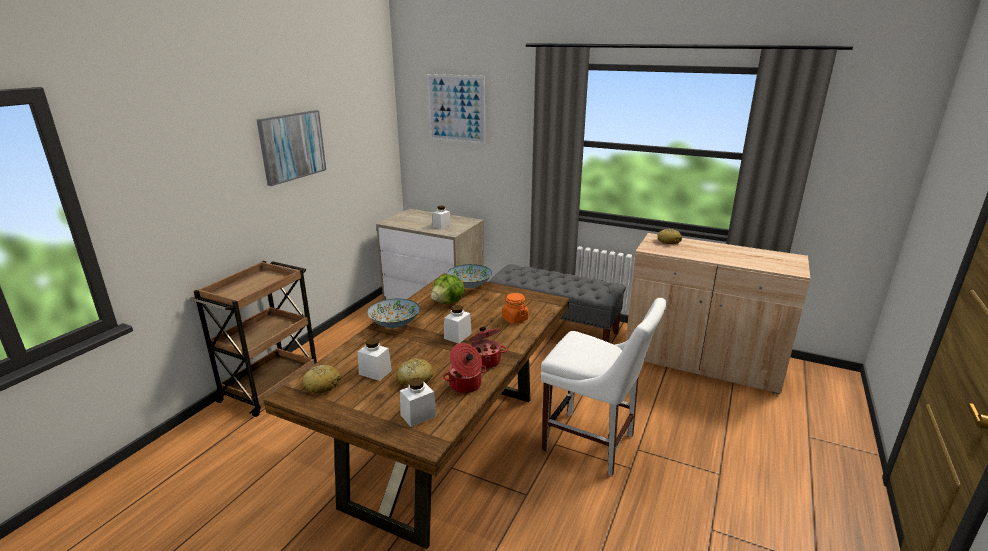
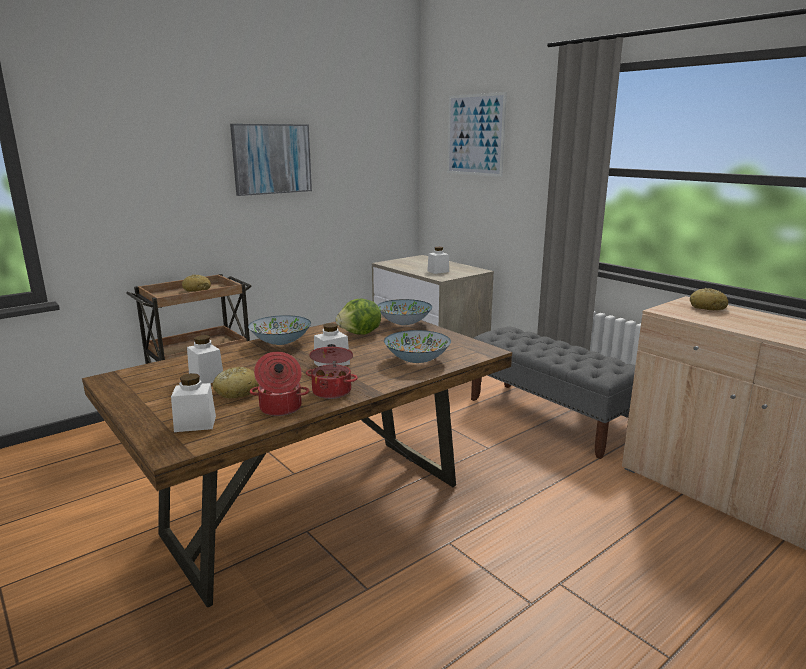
camera: 25 degrees right, 5 degrees down
(322, 385) = (145, 378): bread -> bread (197, 289)
(514, 319) = (417, 360): orange jar -> bowl
(593, 444) = (500, 558): white chair -> none

